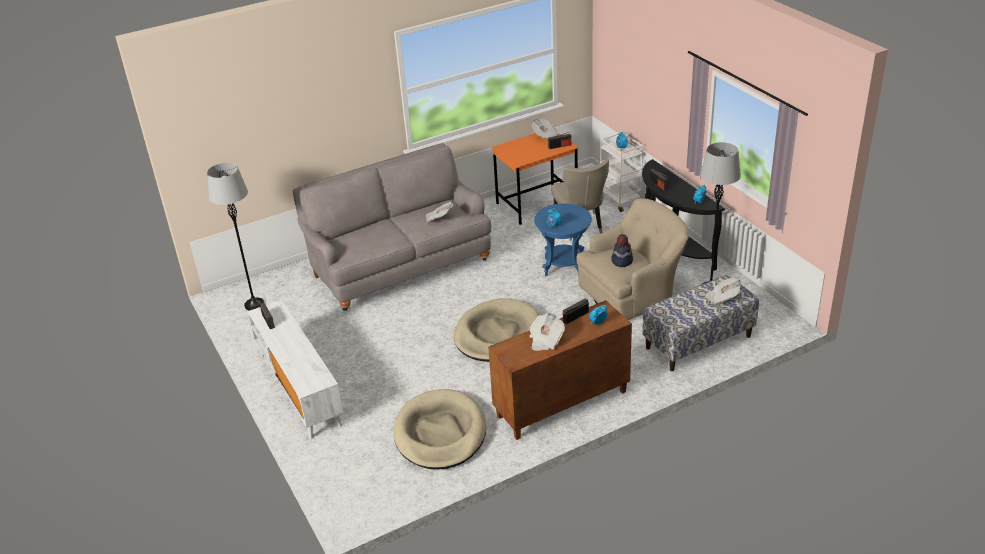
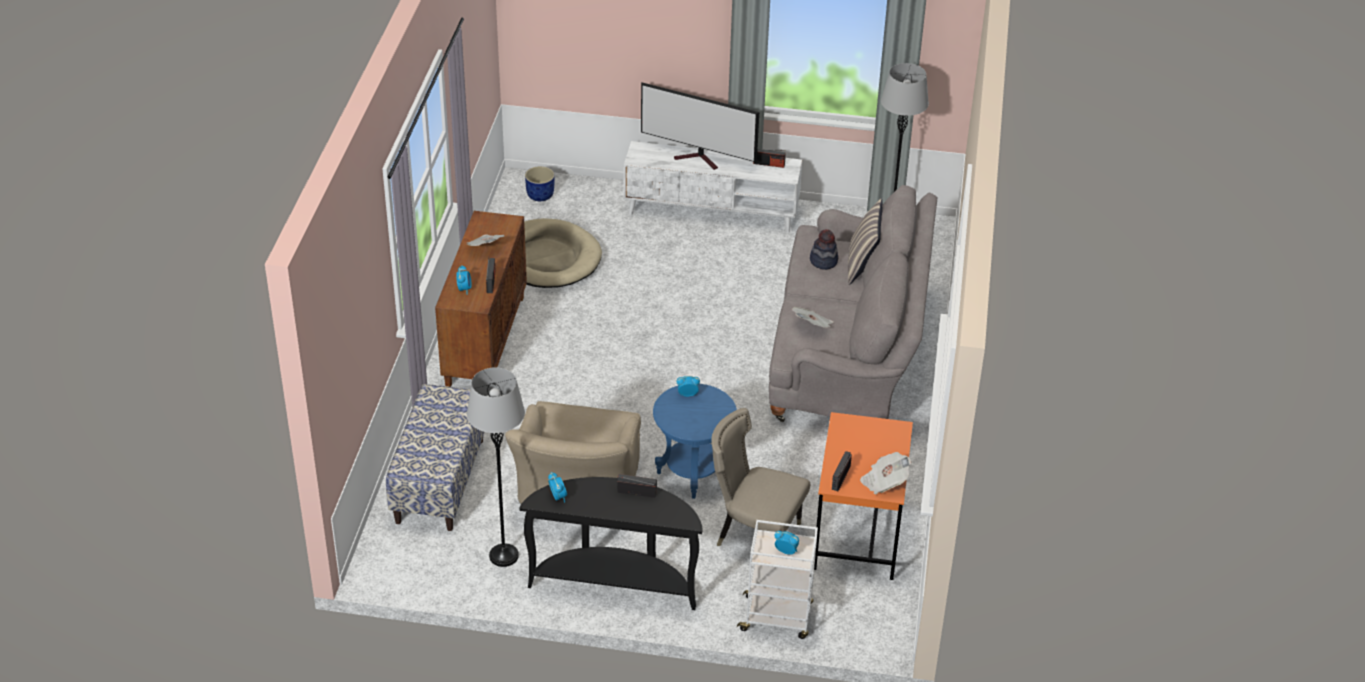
camera: 125 degrees right, 5 degrees up
(293, 353) = (699, 159): none -> television
(357, 230) = (862, 266): none -> pillow
(363, 488) = (540, 195): none -> blue planter
(497, 334) = (635, 359): beige dog bed -> none
(621, 261) = (577, 427): hat -> hat (823, 261)
(722, 298) = (422, 452): newspaper -> none

